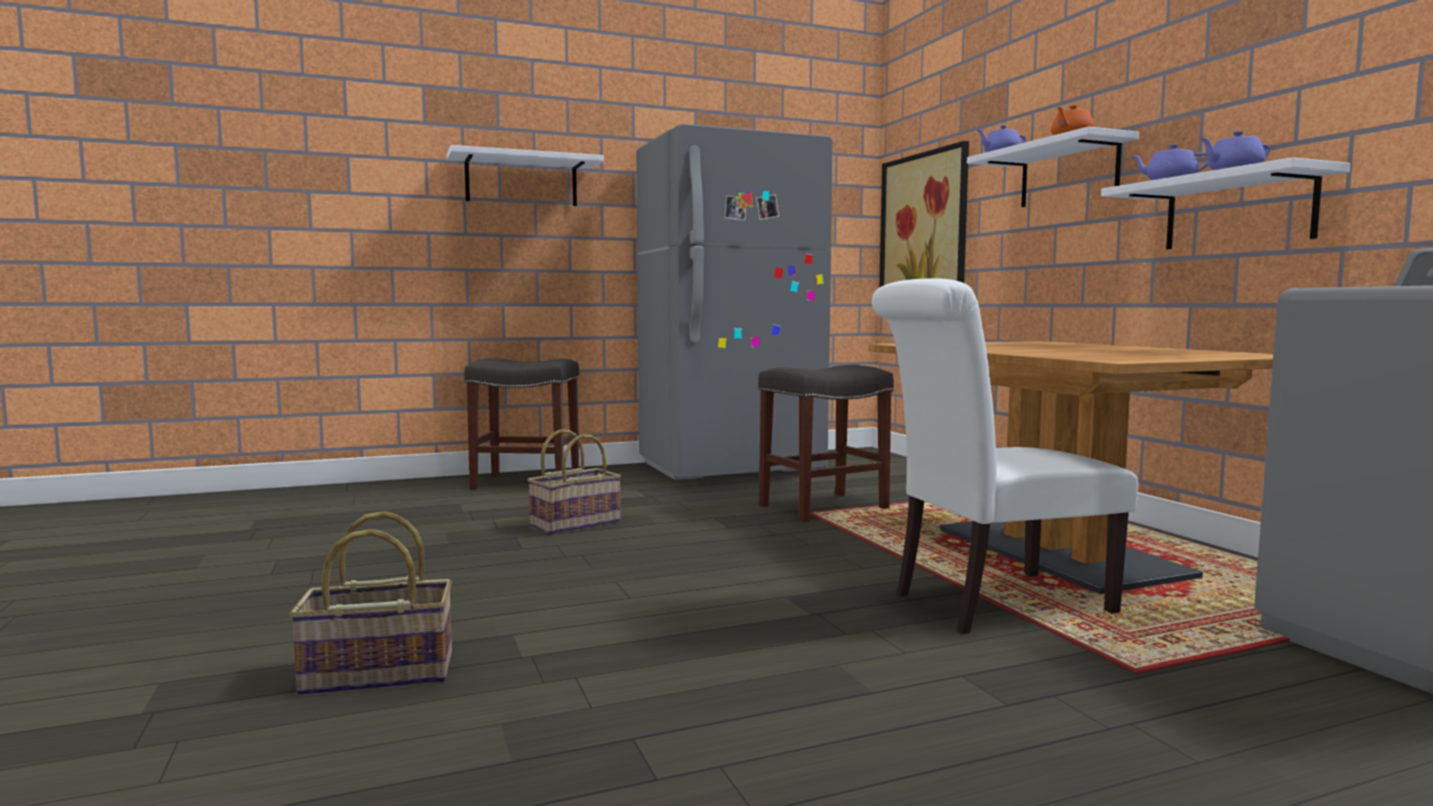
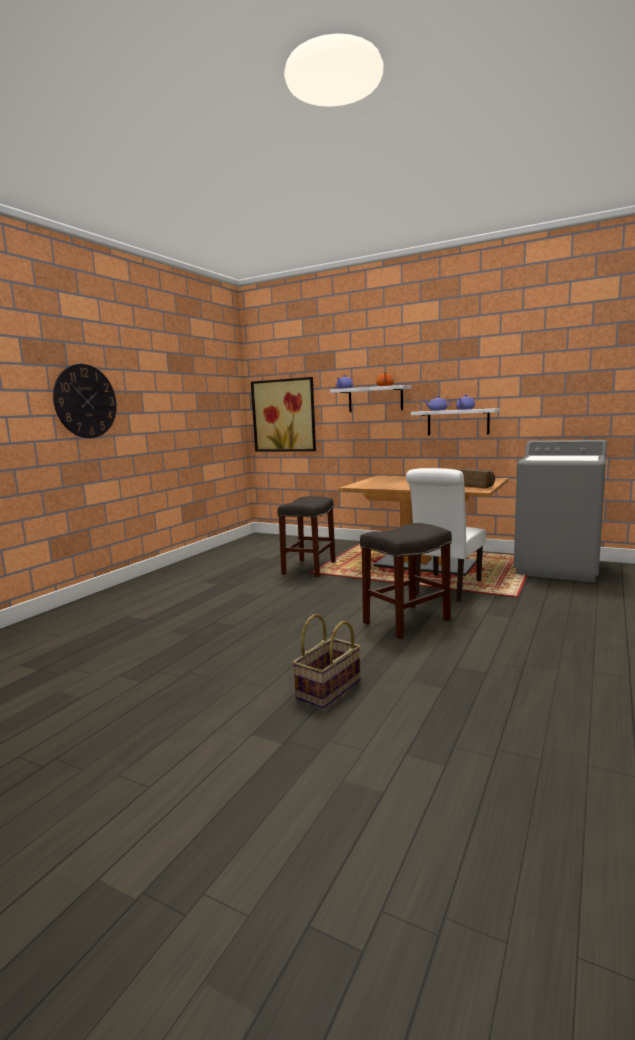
camera: 40 degrees left, 5 degrees up
(521, 181) = (85, 401): white shelf -> wall clock
(524, 483) = (130, 595): grey stool -> grey stool (406, 622)
(575, 523) = (224, 607): basket -> none
(730, 469) = (220, 559): grey fridge -> none
(1149, 357) = (476, 486): none -> bread

